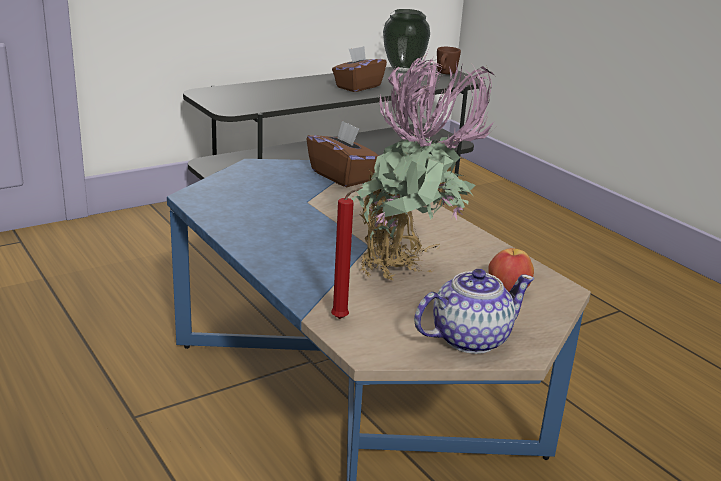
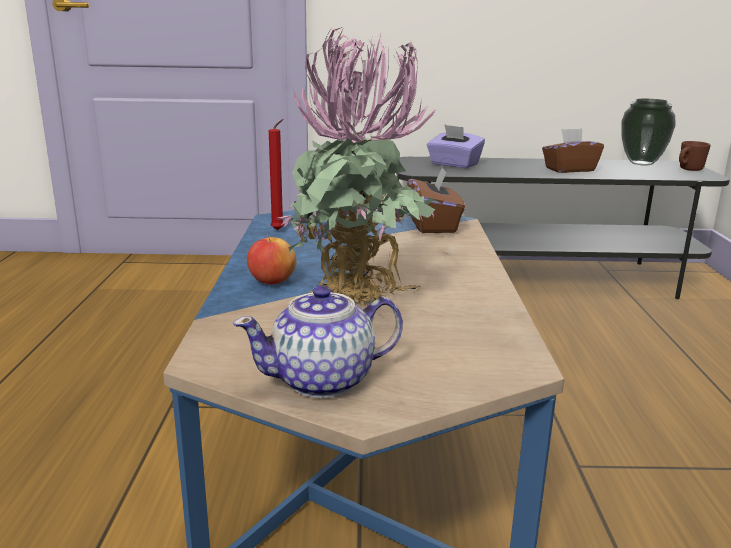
camera: 35 degrees right, 5 degrees down
(252, 94) = (454, 164): none -> purple tissue box
(342, 319) = (229, 328): red candle -> red candle (279, 231)
(468, 339) = (324, 380): teapot -> teapot turned 150 degrees clockwise
(508, 290) = (451, 349): apple -> apple (271, 282)

